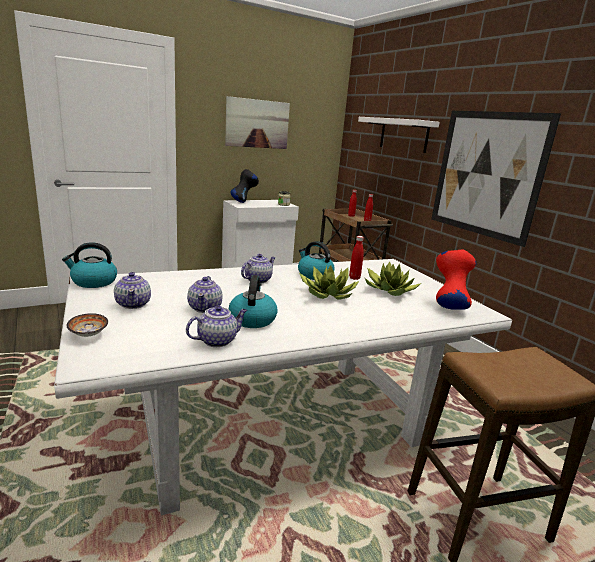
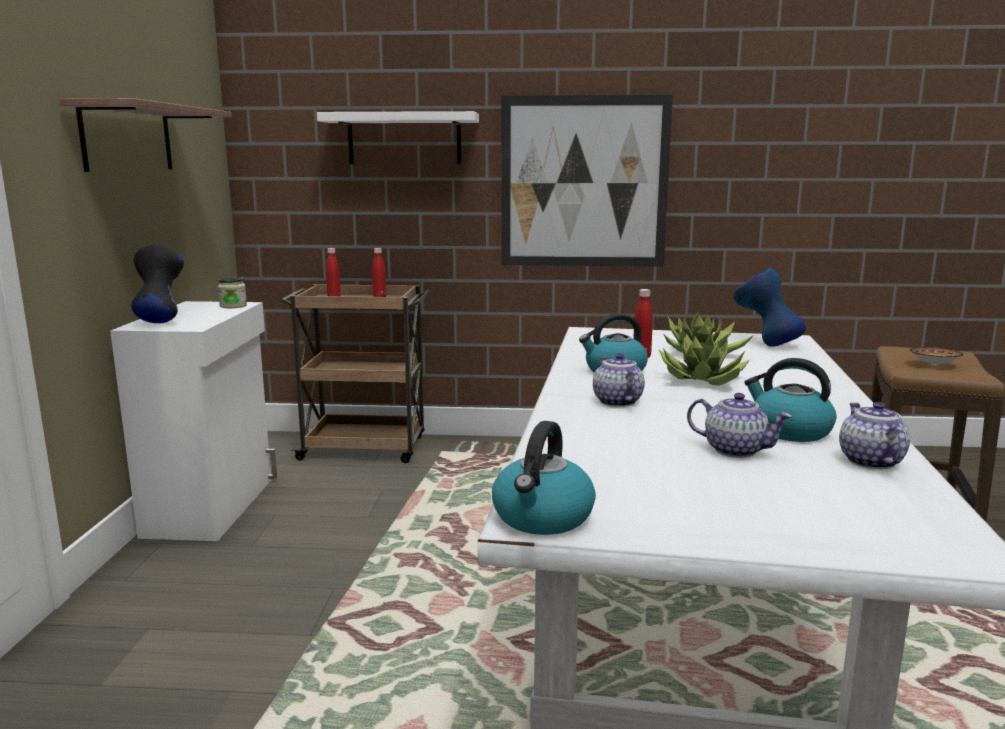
camera: 55 degrees left, 5 degrees down
(87, 335) = (842, 545): bowl -> bowl (935, 365)
(133, 304) = (696, 495): teapot -> none
(257, 123) = (128, 138): picture -> shelf
(448, 306) = (765, 344): red vase -> blue vase

